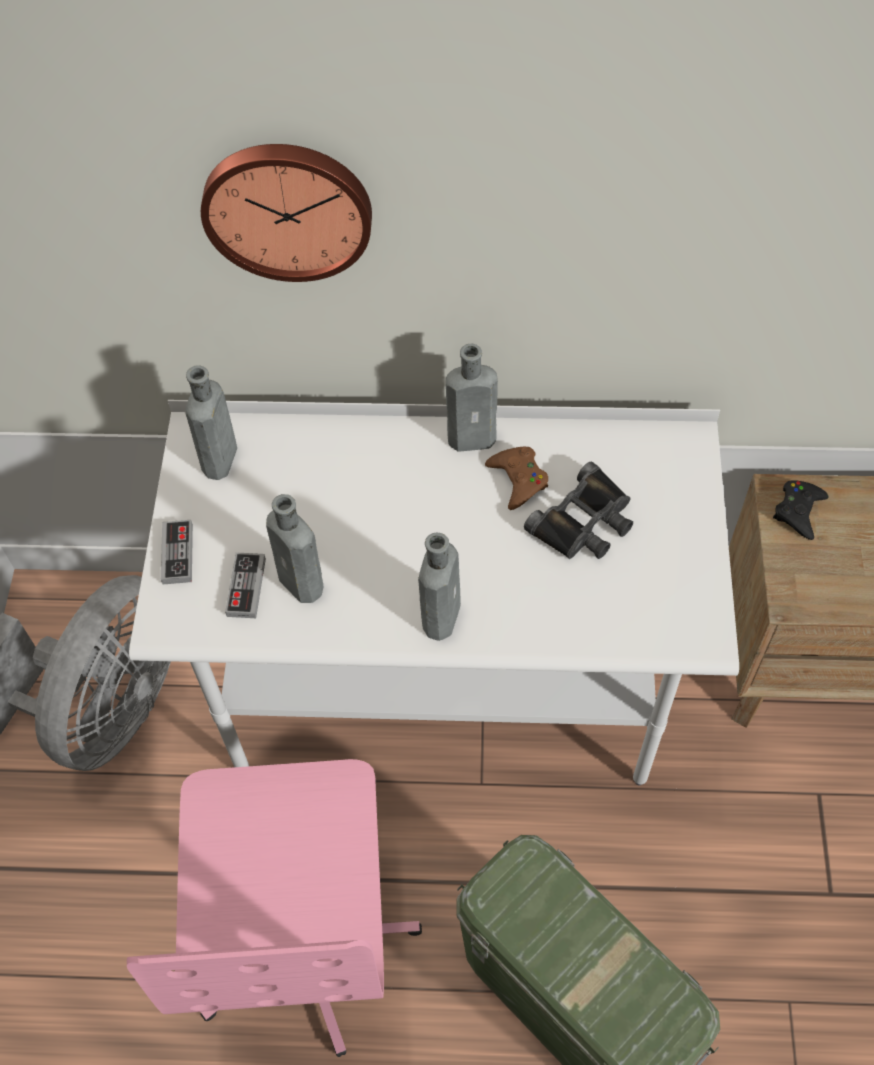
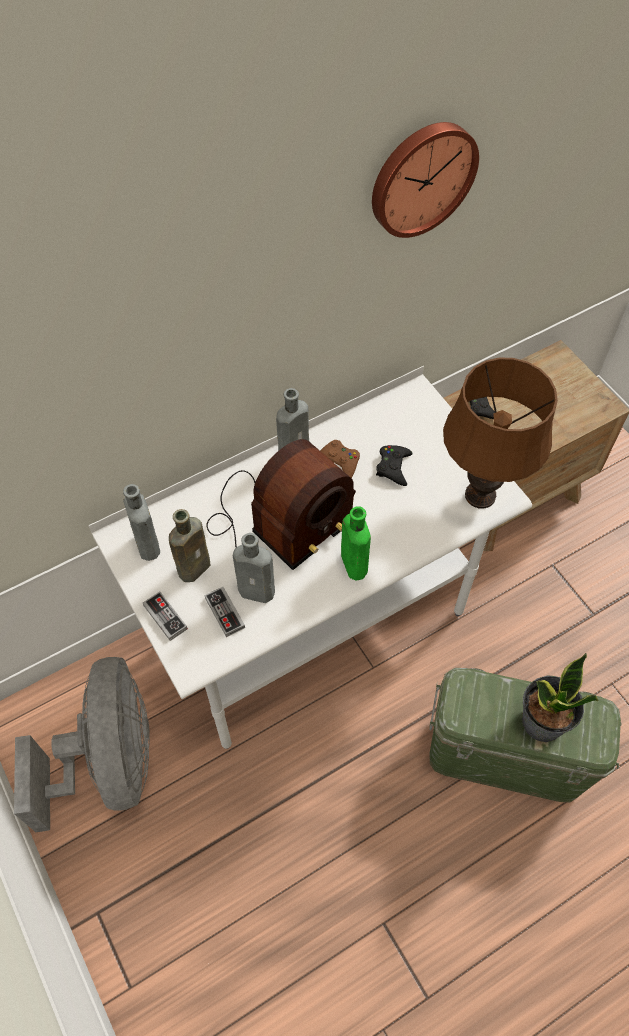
camera: 35 degrees left, 0 degrees up
(255, 513) = (196, 566): none -> brown bottle
(288, 208) = (156, 350): wall clock -> wall clock (421, 177)
(304, 938) = (334, 819): pink office chair -> none
(388, 513) = (278, 522): none -> radio
(442, 613) = (353, 562): grey bottle -> green bottle
(584, 522) = (393, 467): black binoculars -> black game controller
(595, 974) = (541, 722): none -> potted plant
(674, 620) = (480, 495): none -> brown table lamp

